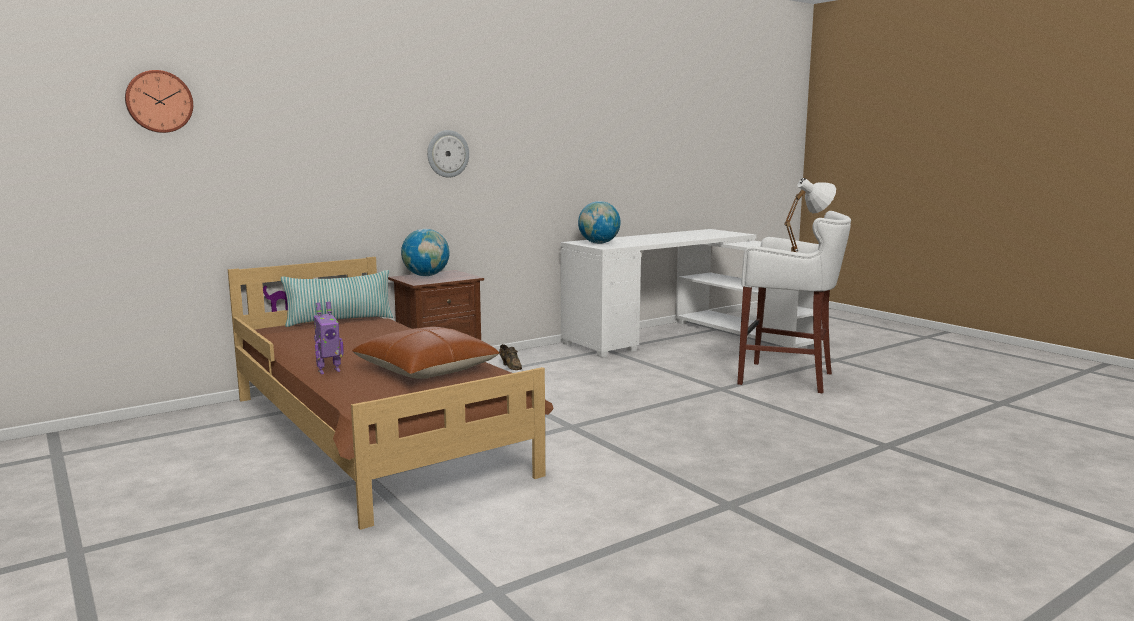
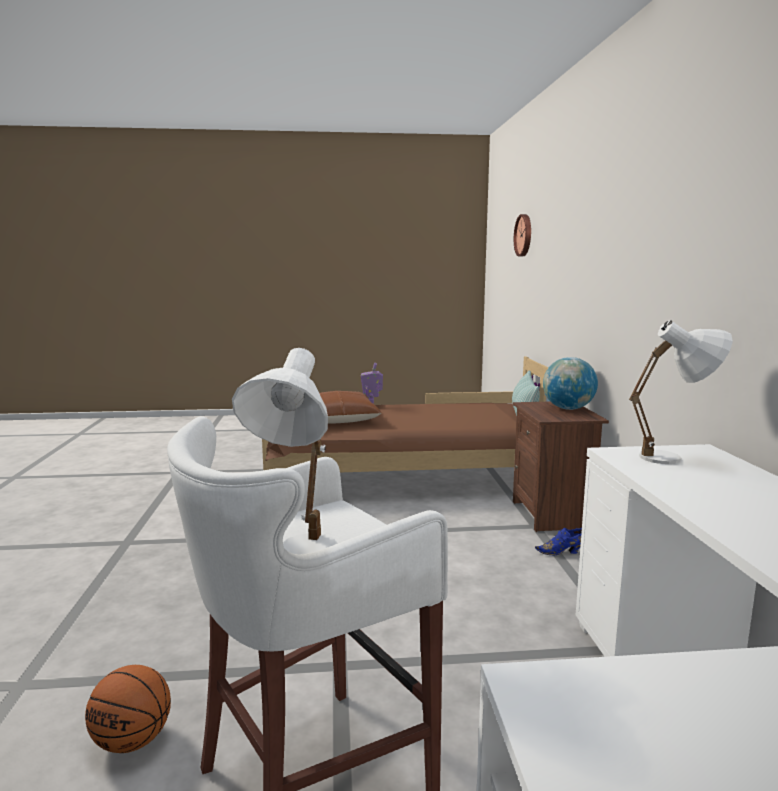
camera: 120 degrees right, 0 degrees up
(447, 154) = (623, 276): wall clock -> none
(510, 366) = (563, 552): brown shoe -> blue shoe
(599, 243) = (676, 458): globe -> white table lamp
(842, 408) = (132, 740): none -> basketball

